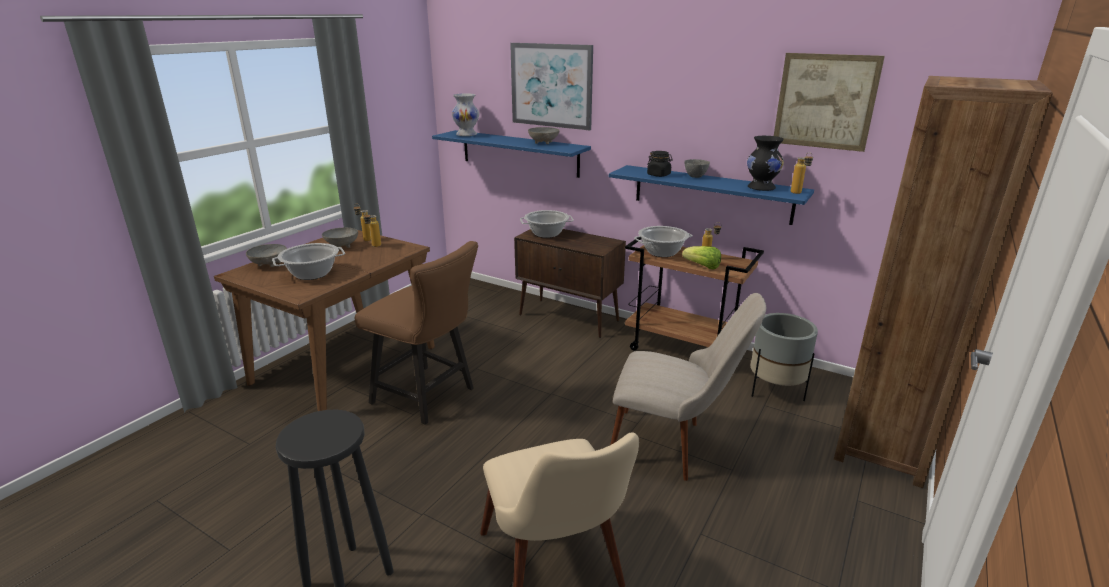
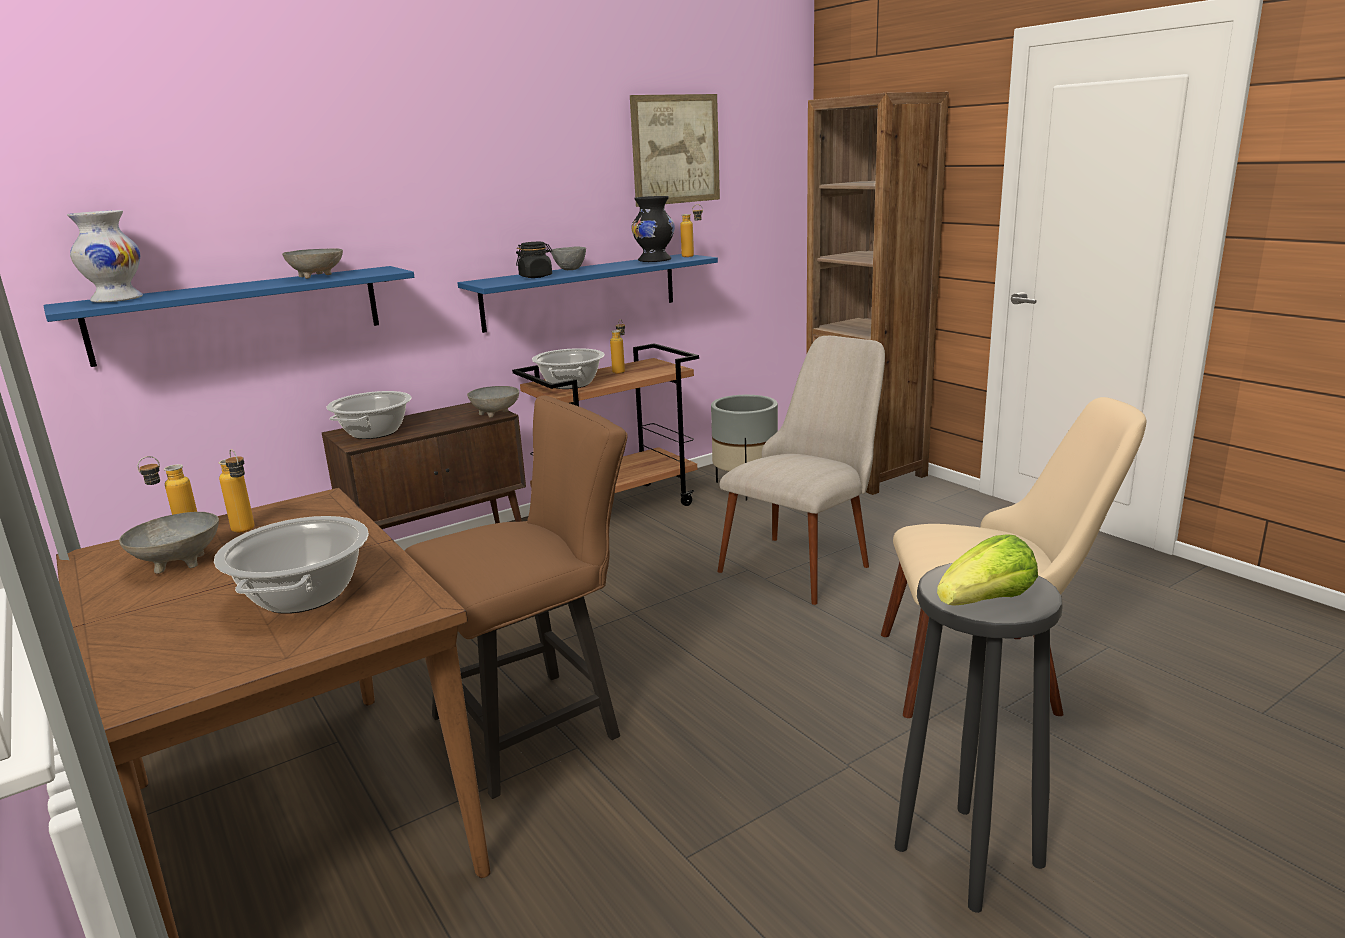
camera: 65 degrees left, 5 degrees down
(268, 265) = (143, 652): grey bowl -> grey bowl (495, 414)
(551, 85) = (291, 173): picture -> none
(702, 266) = (639, 376): lettuce -> lettuce (986, 602)

